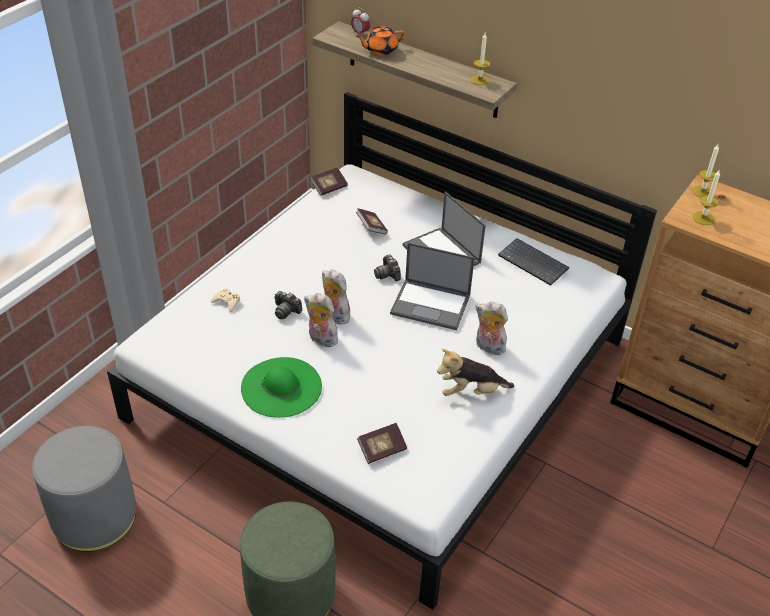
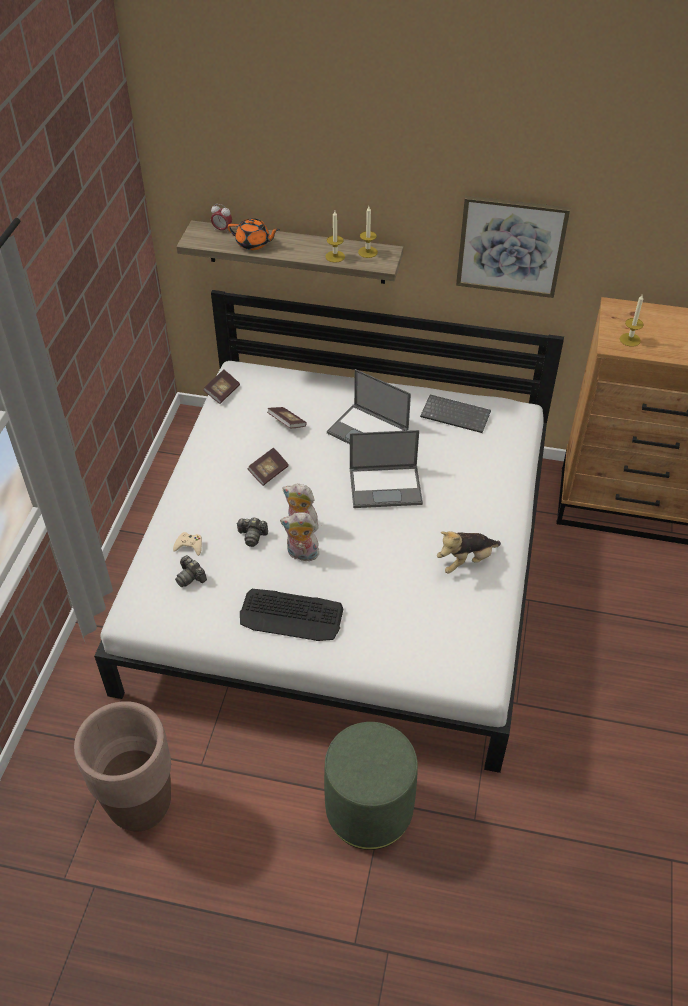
camera: 20 degrees left, 5 degrees up
(95, 517) = (140, 804): grey ottoman -> brown planter
(281, 387) = (291, 615): green hat -> keyboard
(380, 50) = (253, 243): orange teapot -> orange teapot turned 120 degrees counterclockwise
(382, 449) = (416, 645): book -> book (268, 472)
(387, 274) = (328, 467): camera -> camera (190, 577)
(488, 347) = (458, 512): plush toy -> none
(616, 103) = (511, 246): none -> picture
(703, 192) = (615, 313): candle -> candle (335, 256)

